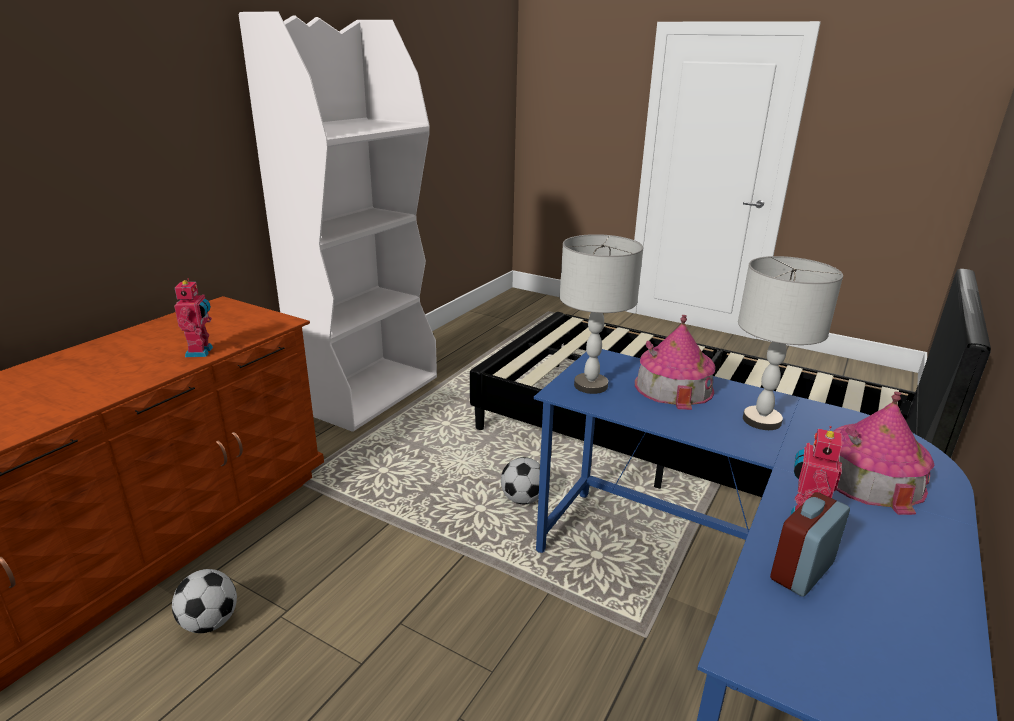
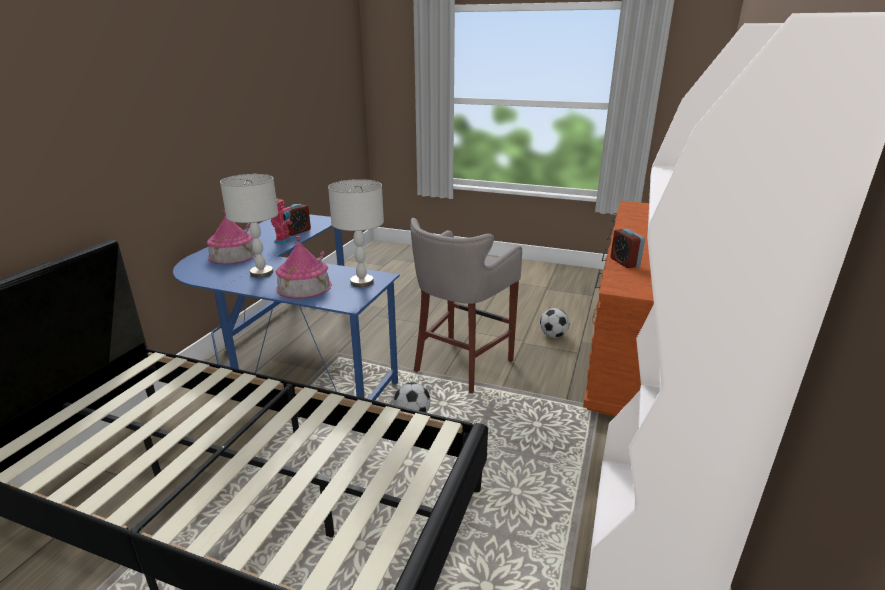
camera: 170 degrees right, 0 degrees up
(201, 352) = (624, 262): toy robot -> alarm clock
(428, 569) = (461, 366): none -> grey stool

